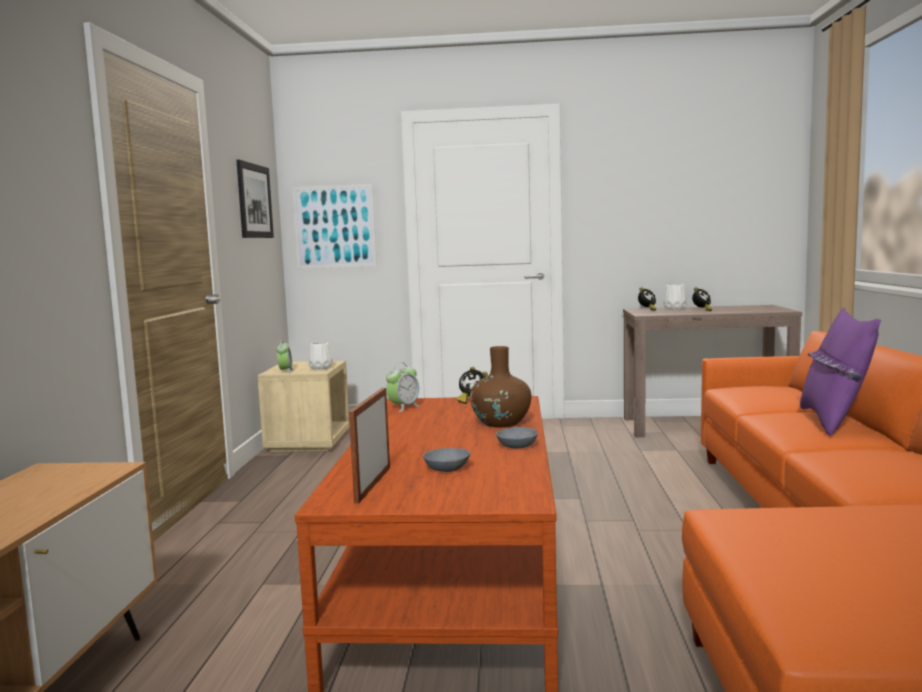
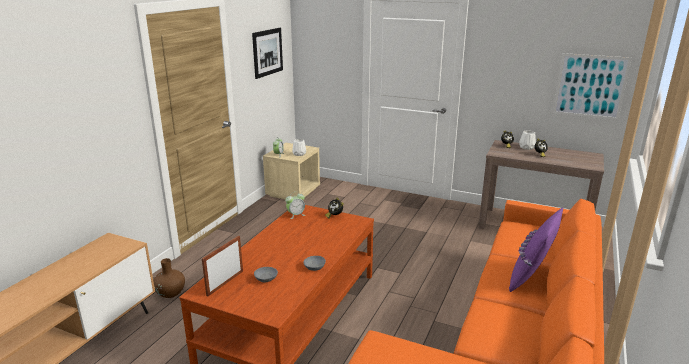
camera: 20 degrees right, 15 degrees up
(334, 227) = (322, 62): picture -> picture (590, 86)
(501, 423) = (327, 243): brown vase -> brown vase (170, 293)

